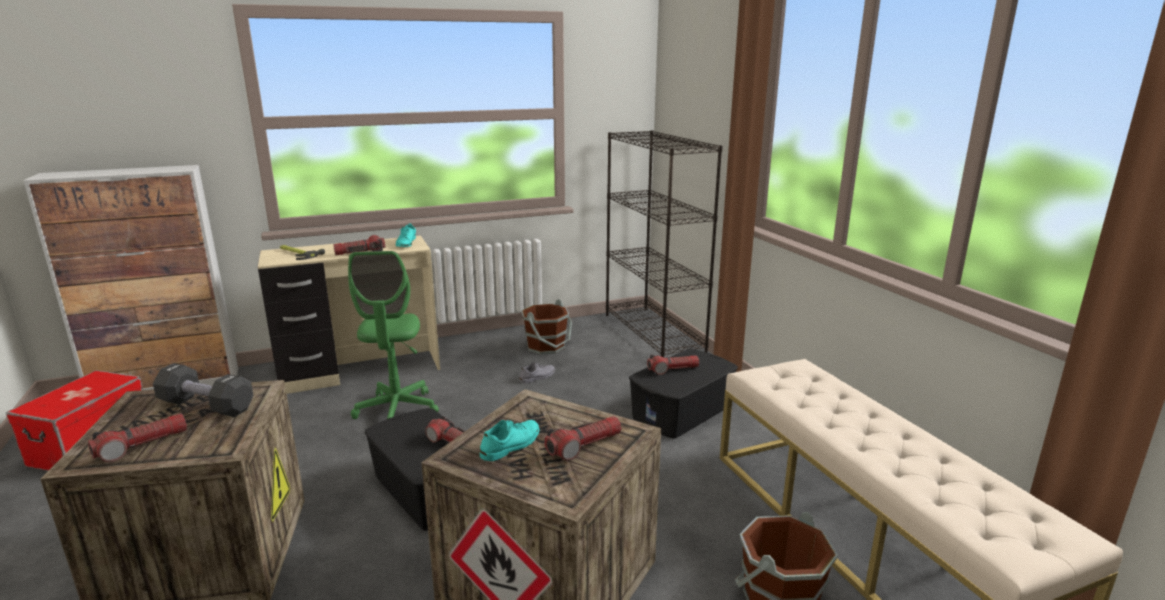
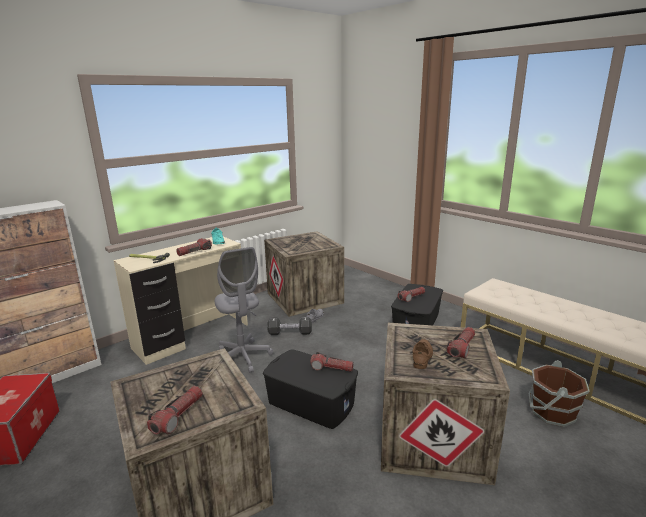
camera: 20 degrees left, 0 degrees up
(207, 406) = (191, 377): black dumbbell -> black dumbbell (290, 333)
(397, 410) = (242, 357): green office chair -> grey office chair
(511, 445) = (422, 356): turquoise shoe -> brown shoe
(546, 346) = (303, 298): brown bucket -> crate
(654, 333) = (360, 279): black bookcase -> none

